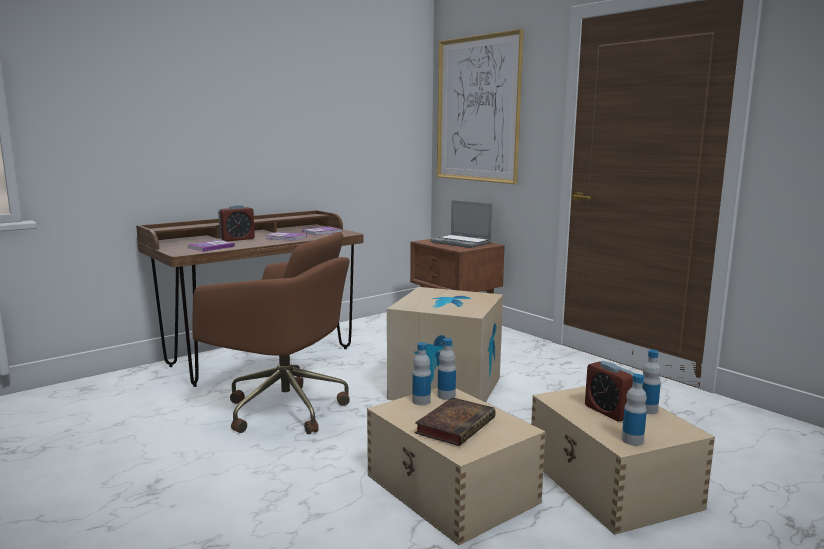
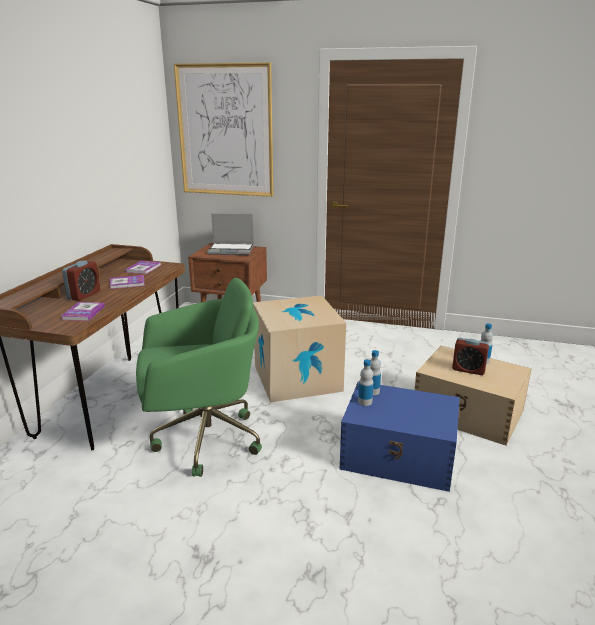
camera: 35 degrees left, 10 degrees up
(280, 409) = (203, 442): brown office chair -> green office chair
(451, 490) = (399, 456): beige storage box -> blue storage box
(456, 425) = (411, 412): book -> none
(632, 440) = (504, 386): bottle -> none

